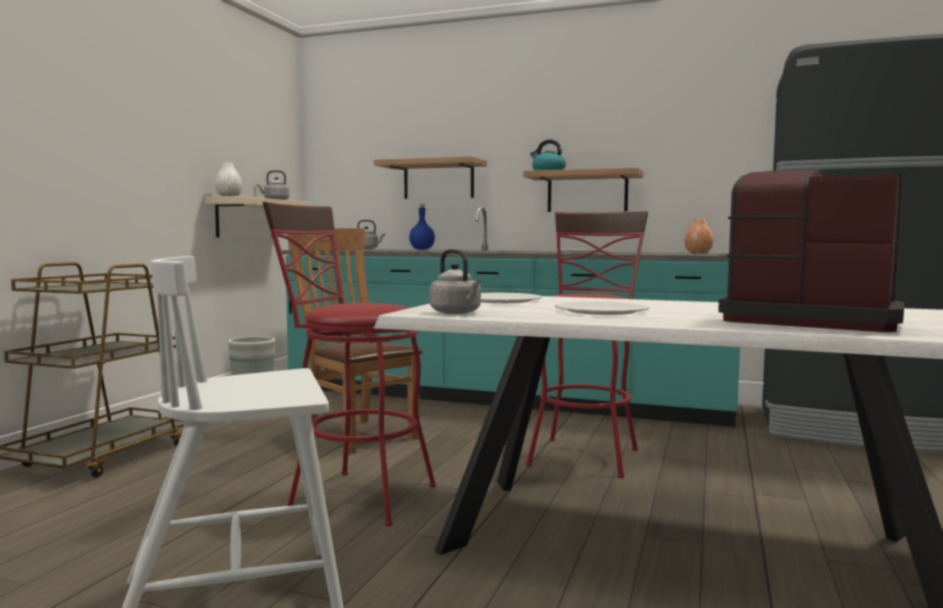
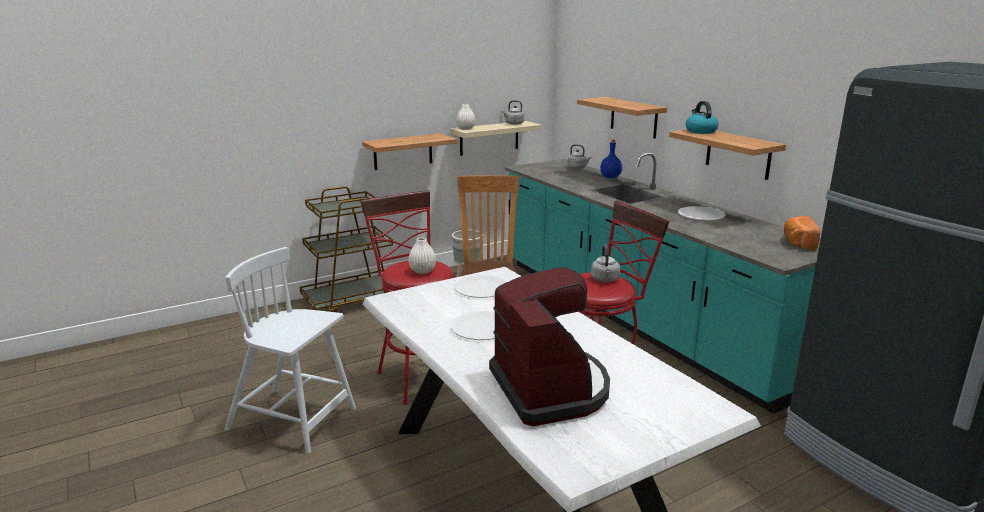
camera: 40 degrees right, 15 degrees up
(149, 220) = (403, 151): none -> shelf
(379, 305) = (422, 271): none -> white vase
(457, 313) = (403, 306): grey kettle -> grey kettle (605, 280)
(698, 253) = (797, 243): orange vase -> bread

